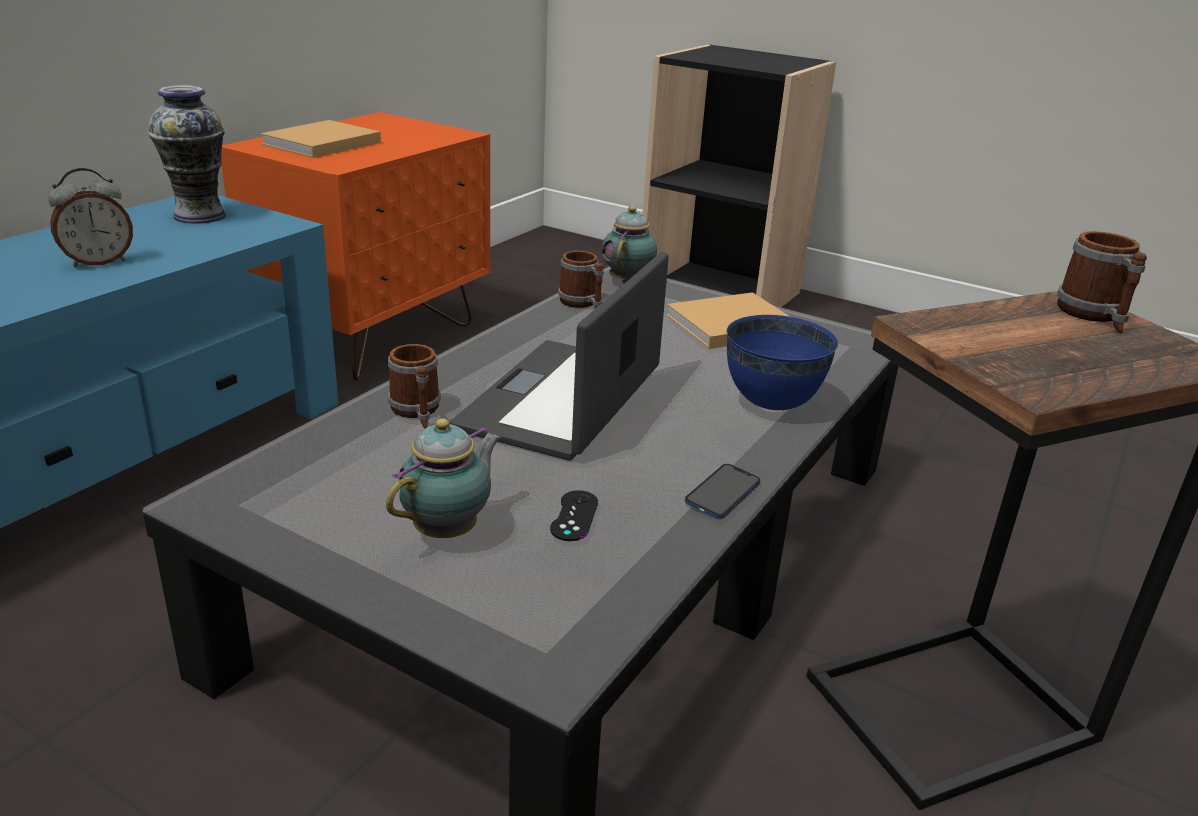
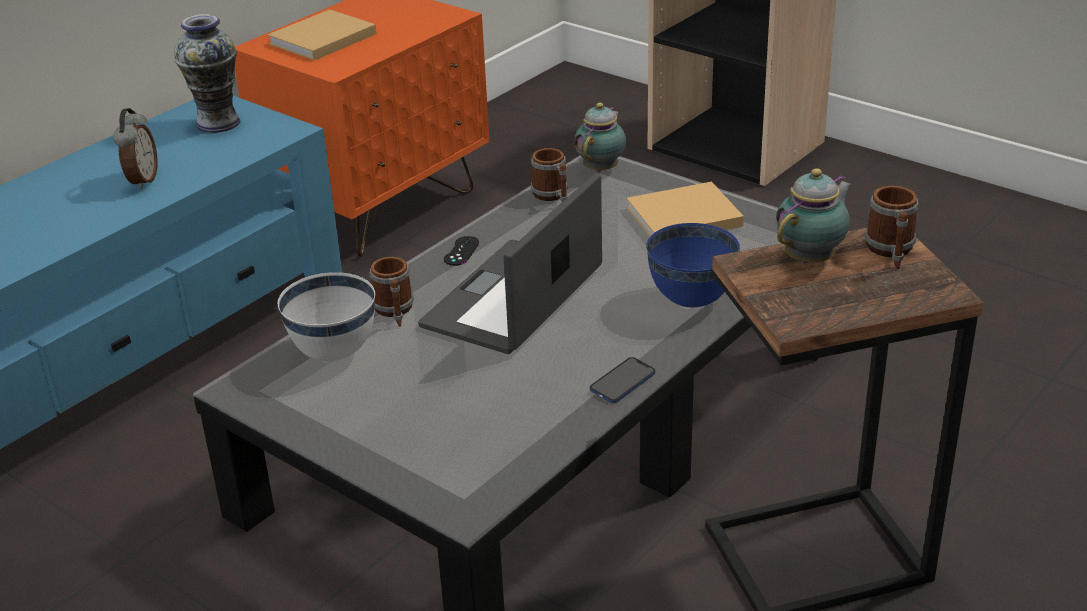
camera: 10 degrees right, 5 degrees up
(98, 262) = (142, 180): alarm clock -> alarm clock turned 60 degrees counterclockwise
(343, 459) = (335, 353): none -> white bowl
(449, 530) = (408, 411): teapot -> teapot (812, 258)
(574, 516) = (502, 400): black game controller -> black game controller (461, 251)

